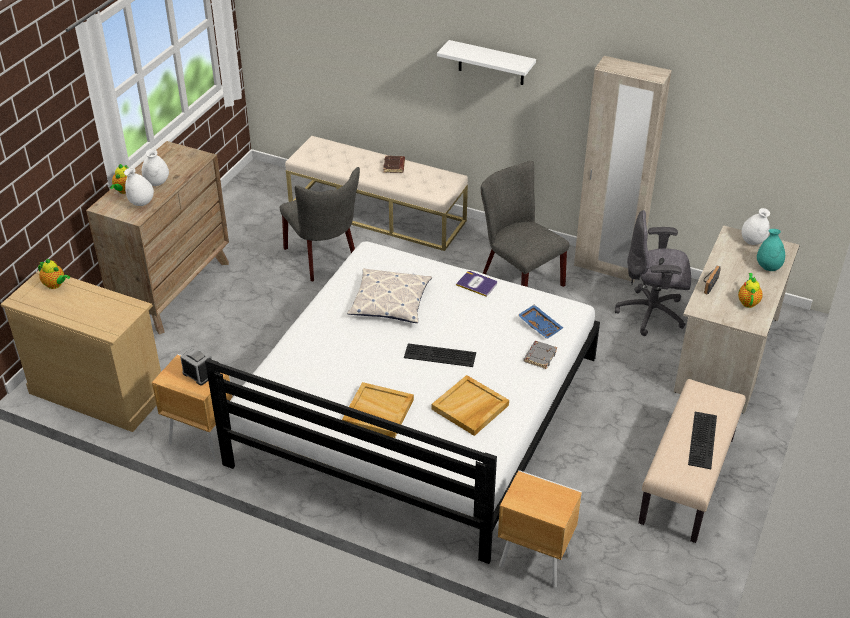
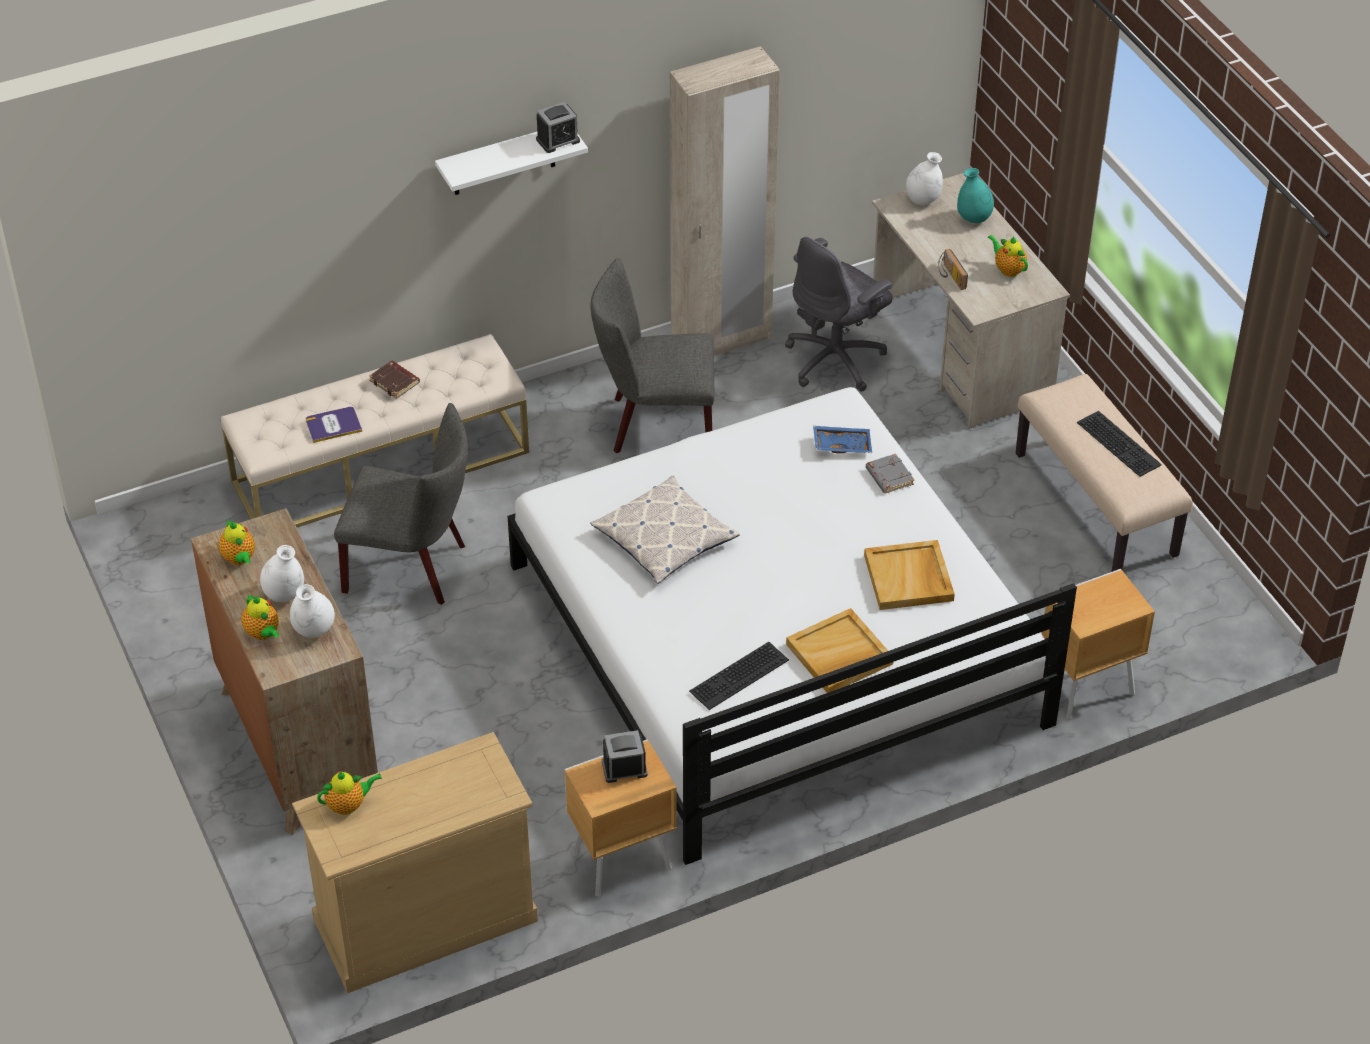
camera: 50 degrees left, 5 degrees up
(167, 159) = (239, 559): none -> teapot
(439, 356) = (803, 553): keyboard -> keyboard (739, 677)
(477, 284) = (716, 449): book -> book (333, 425)
(516, 62) = (558, 140): none -> alarm clock

